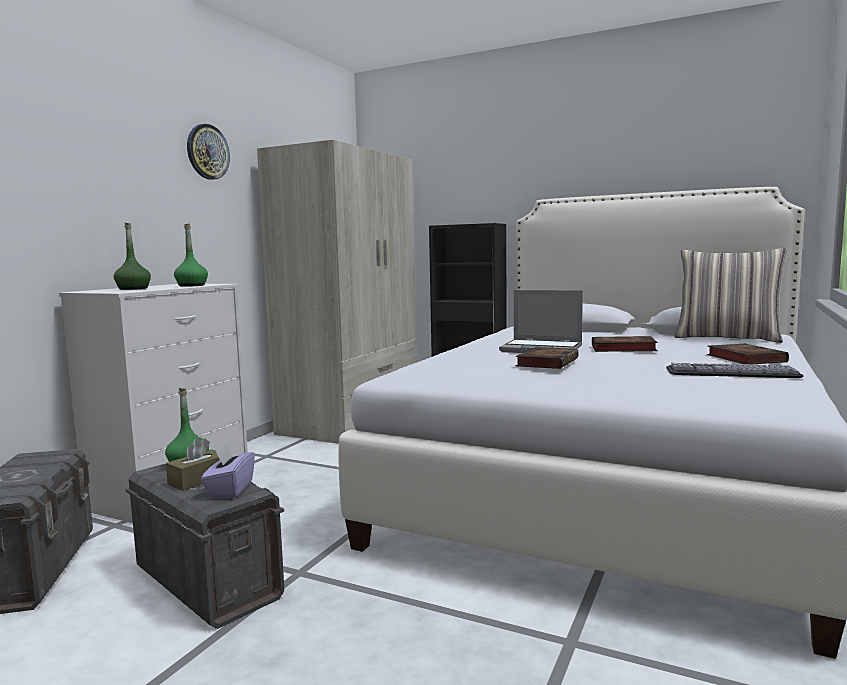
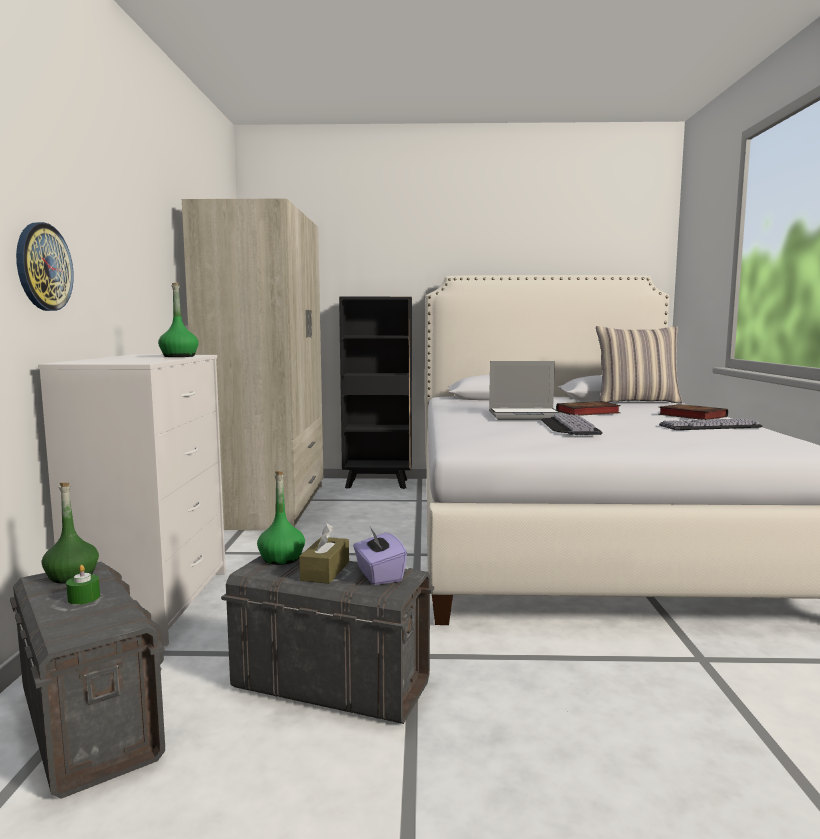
camera: 25 degrees left, 0 degrees up
(23, 474) = (84, 598): none -> green candle
(133, 289) = (125, 359): green bottle -> green bottle (72, 576)
(207, 152) = (142, 198): wall clock -> wall clock (43, 267)
(547, 362) = (567, 426): book -> keyboard

